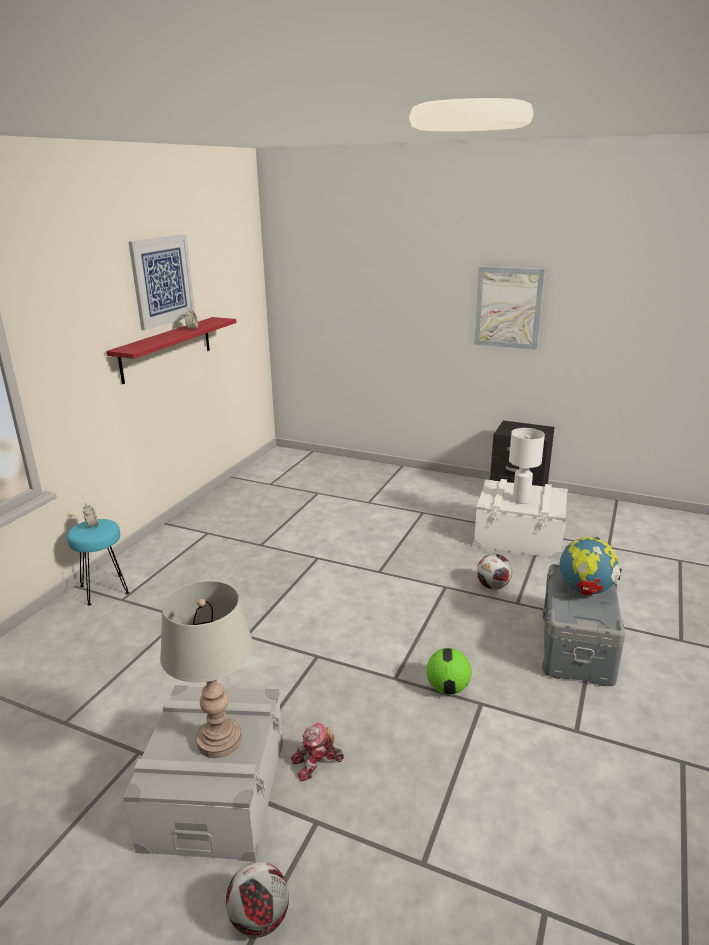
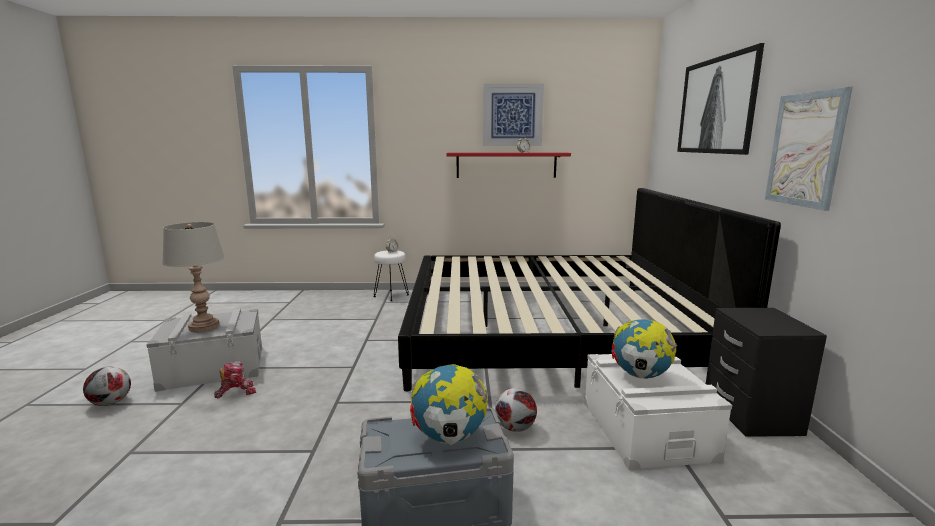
camera: 65 degrees right, 10 degrees down
(104, 589) = (391, 296): turquoise stool -> white stool
(317, 763) = (236, 392): toy robot -> toy robot turned 105 degrees clockwise
(326, 517) = (548, 329): none -> bed
(386, 262) = (715, 106): none -> picture
(447, 688) = (331, 429): football -> none
(520, 500) = (640, 376): white table lamp -> globe

